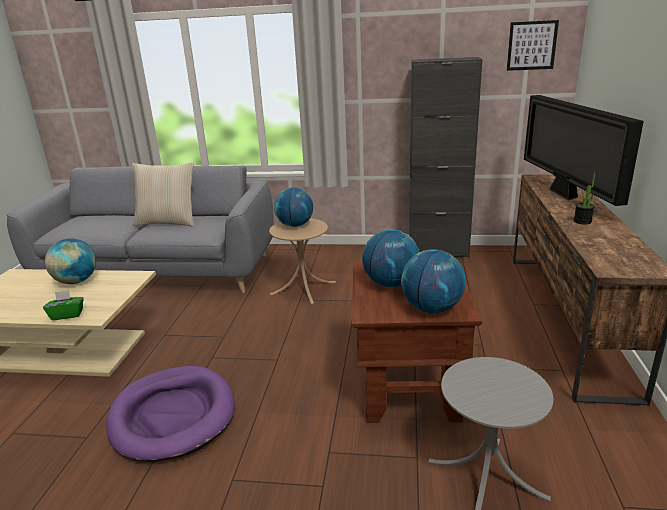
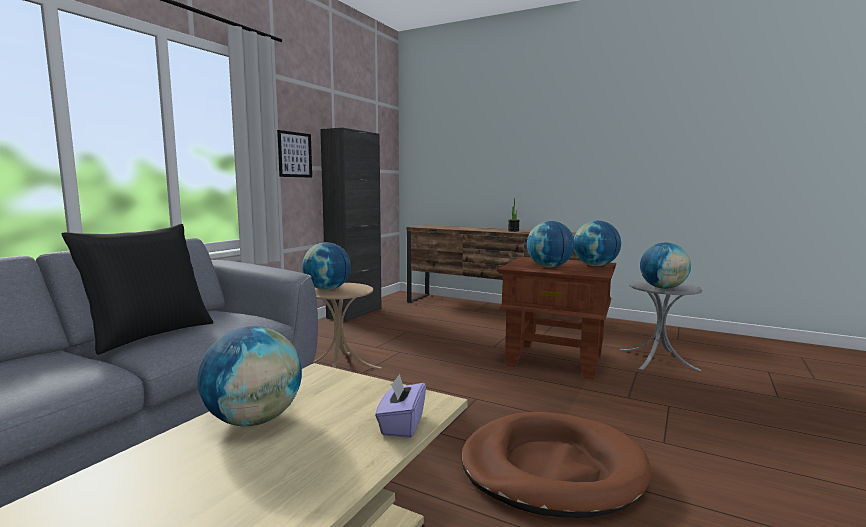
camera: 70 degrees left, 15 degrees down
(67, 315) = (401, 425): green tissue box -> purple tissue box
(168, 222) = (149, 335): beige pillow -> black pillow
(173, 415) = (552, 469): purple dog bed -> brown dog bed
(473, 386) = (662, 288): none -> globe
(531, 45) = (379, 132): picture -> picture (294, 154)
(564, 195) = (463, 228): television -> none

